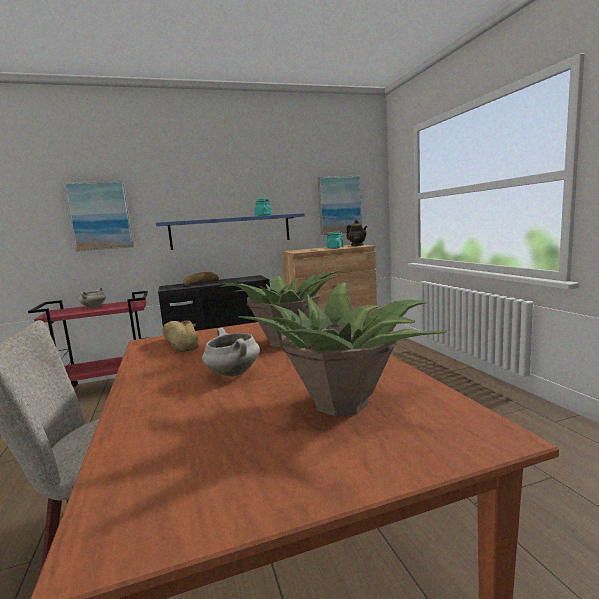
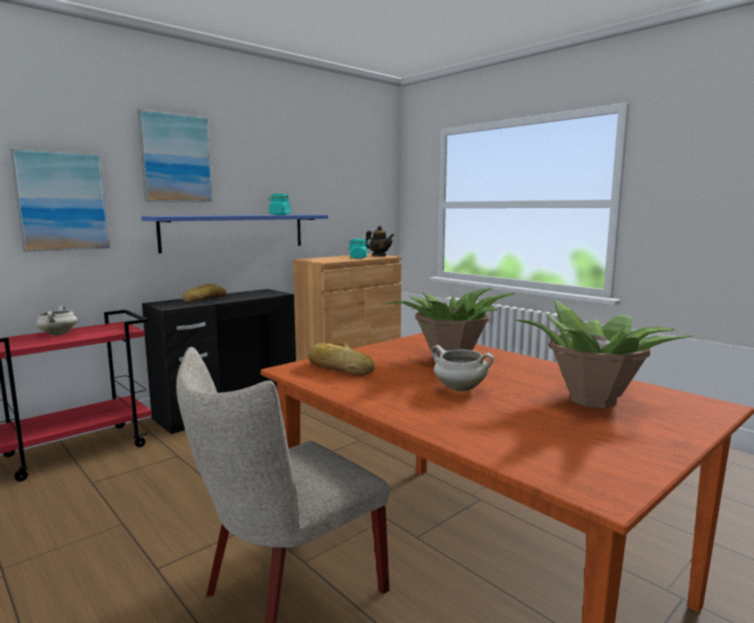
camera: 25 degrees left, 0 degrees up
(339, 205) = (353, 206): picture -> picture (176, 158)

